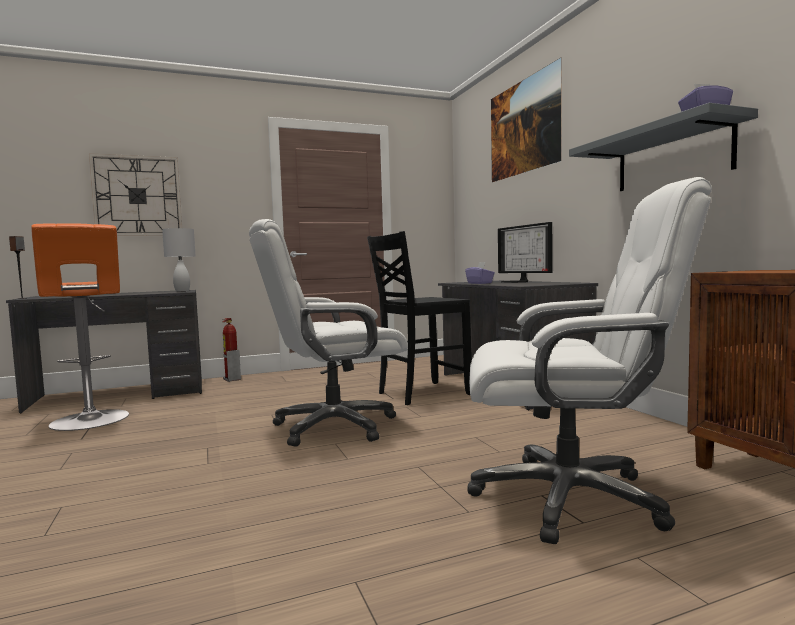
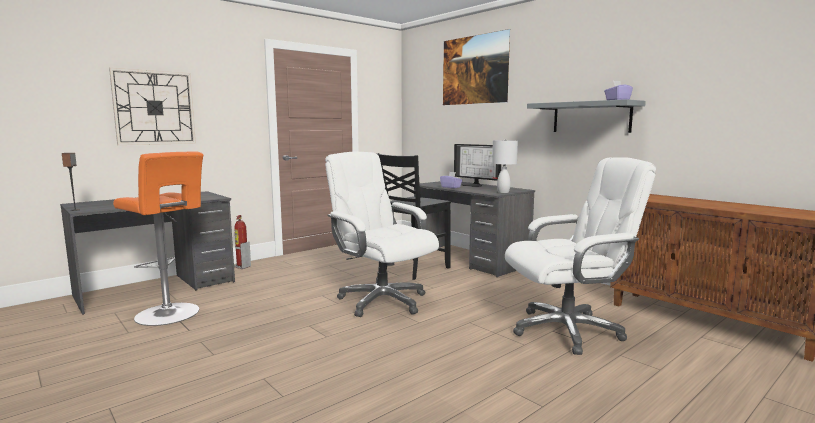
camera: 20 degrees left, 5 degrees up
(181, 291) = (206, 195): white table lamp -> white table lamp (503, 192)
(333, 427) = (381, 301): white office chair -> white office chair turned 90 degrees clockwise

